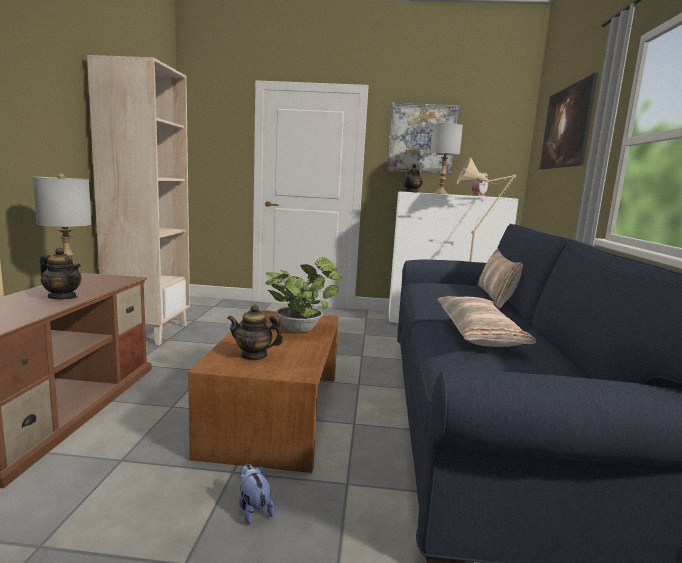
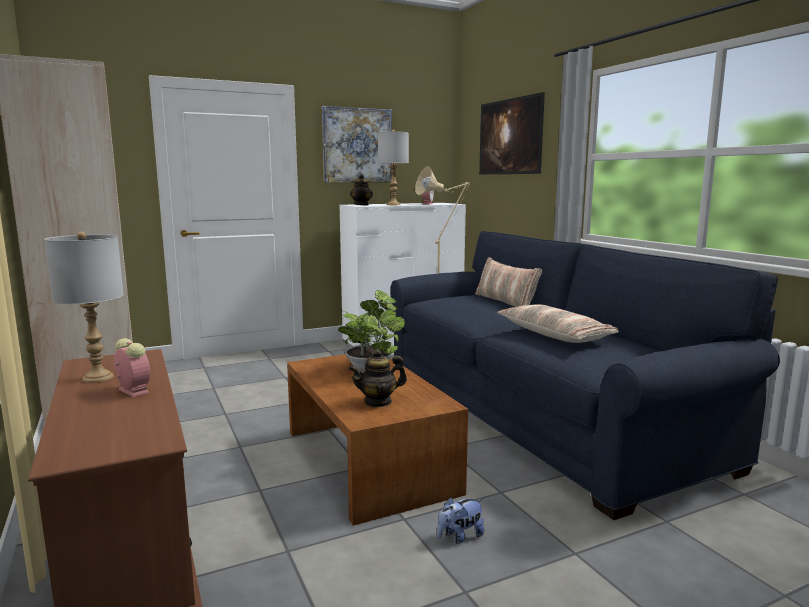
camera: 30 degrees left, 0 degrees up
(63, 297) = (132, 391): teapot -> alarm clock
(253, 509) = (460, 536): plush toy -> plush toy turned 60 degrees counterclockwise

